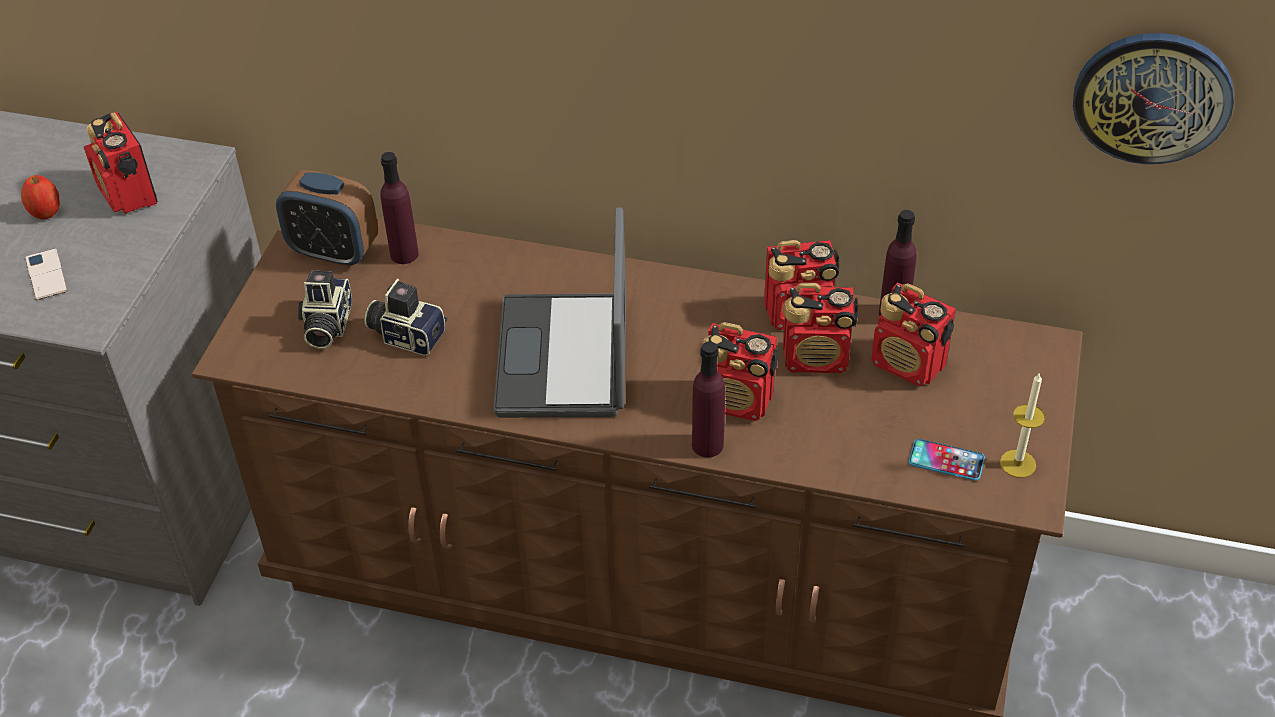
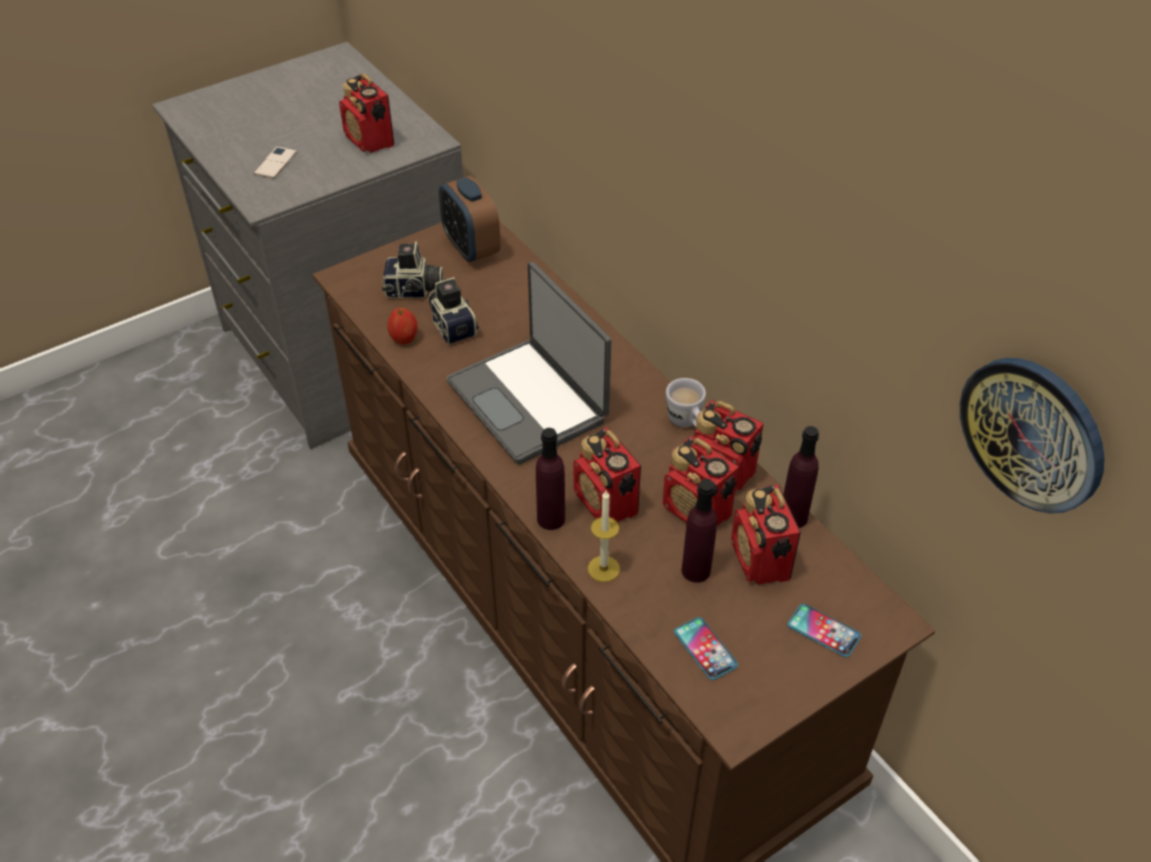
camera: 40 degrees right, 0 degrees up
(46, 212) = (317, 127): apple -> apple (404, 338)
(128, 195) = (370, 141): radio -> radio turned 45 degrees counterclockwise
(326, 325) = (414, 290): camera -> camera turned 135 degrees counterclockwise
(404, 254) = (510, 274): purple bottle -> purple bottle (696, 570)
(566, 358) = (529, 401): laptop -> laptop turned 75 degrees counterclockwise
(724, 291) = (687, 423): none -> white mug
(1011, 386) = (823, 631): none -> phone
(1018, 463) = (758, 691): candle -> candle (603, 569)

